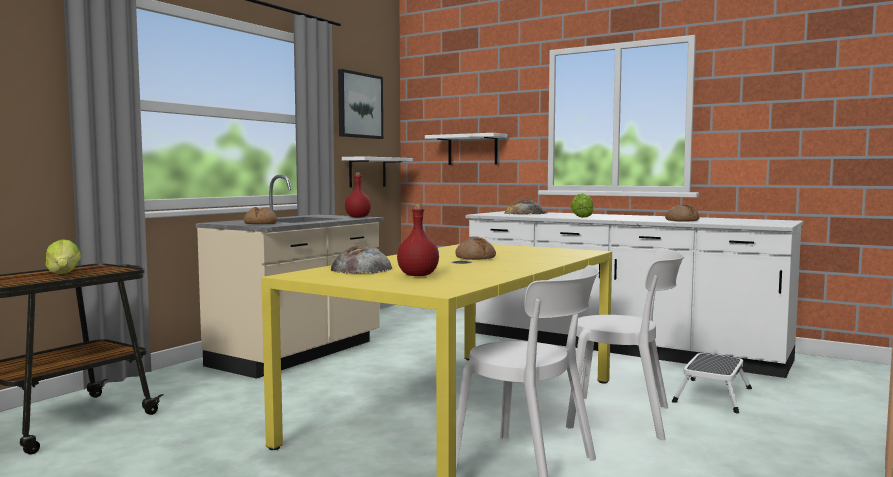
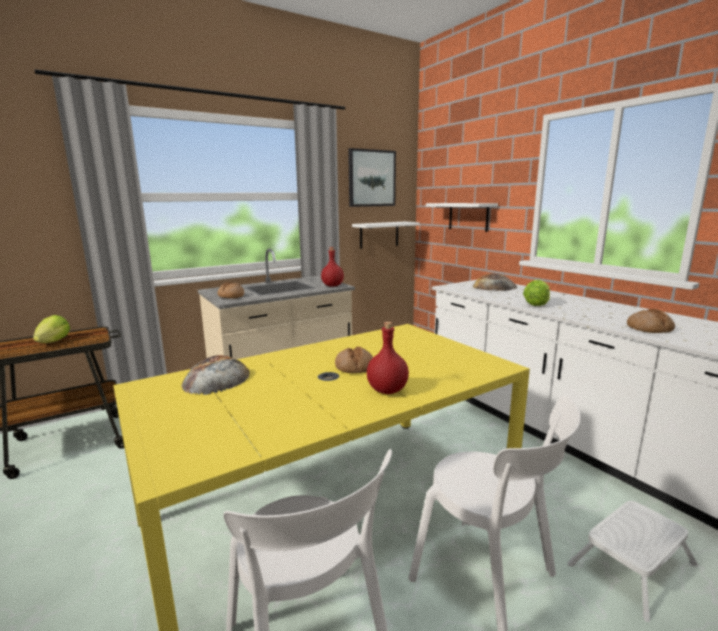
camera: 25 degrees right, 10 degrees up
(418, 275) = (230, 410): red bottle -> red bottle (388, 390)
(713, 395) = (633, 565): black step ladder -> white step ladder

